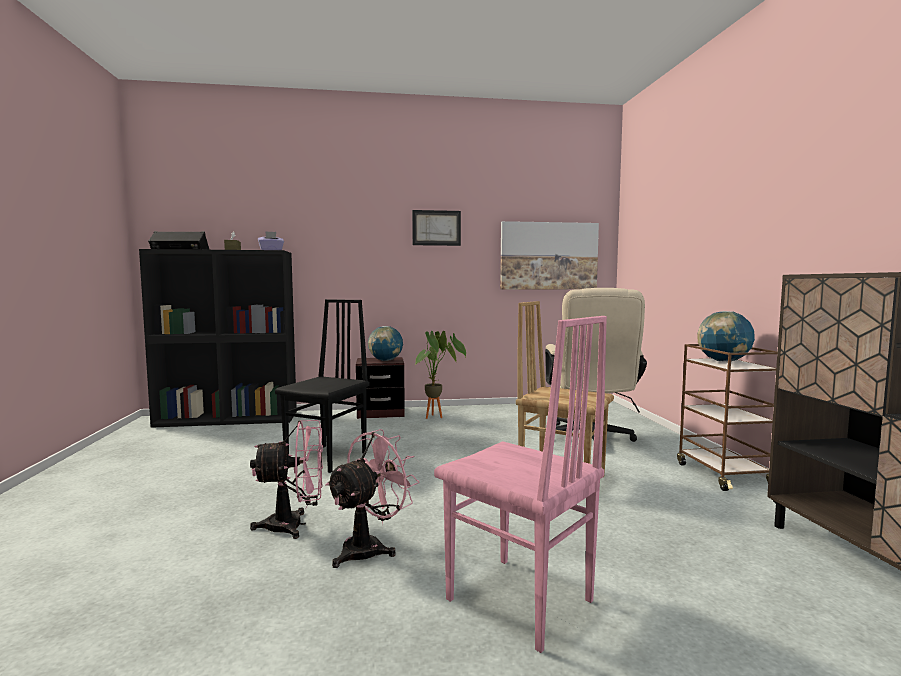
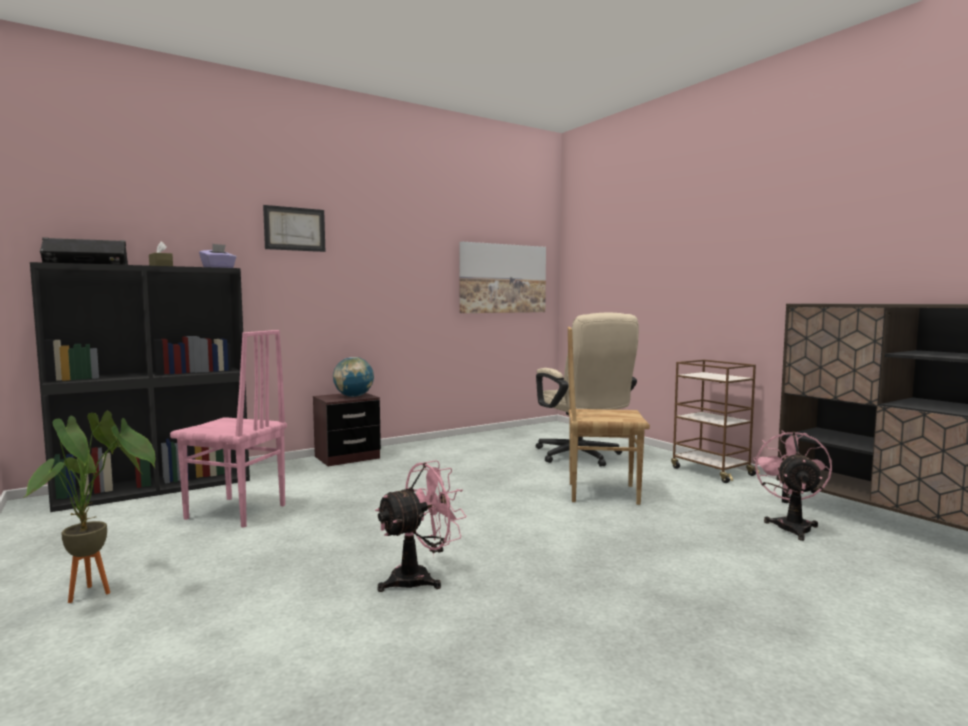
camera: 25 degrees left, 0 degrees up
(328, 458) = (357, 510): black chair -> none
(370, 547) = (521, 580): pink fan -> pink fan (791, 525)
(436, 228) = (396, 246): picture -> picture (294, 229)
(437, 416) = (415, 454): potted plant -> potted plant (100, 590)
(519, 602) = (690, 590): pink chair -> pink chair (235, 512)
(723, 361) = (708, 375): globe -> none

